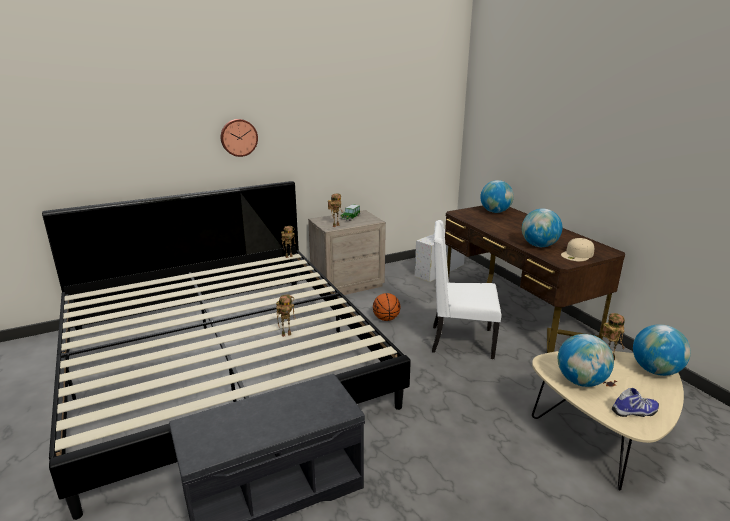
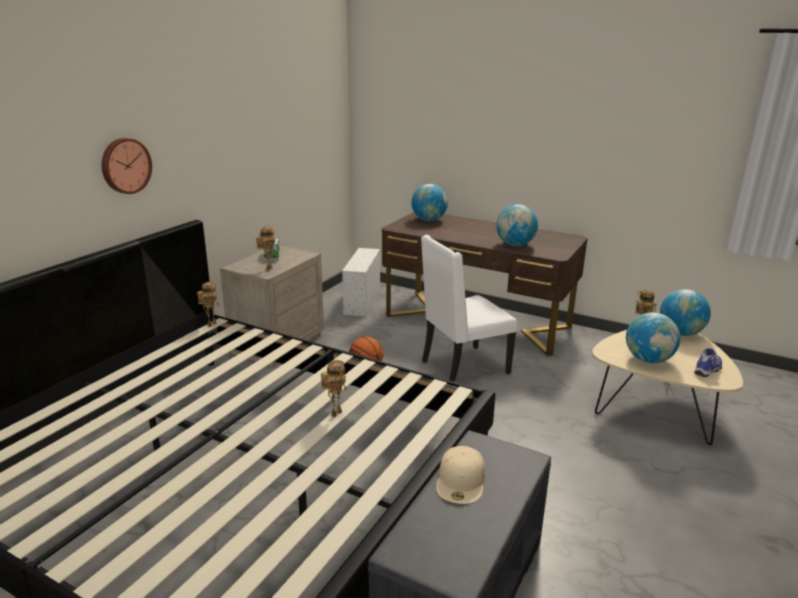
camera: 35 degrees left, 0 degrees up
(577, 255) = (555, 246): beige cap -> beige cap (461, 481)

